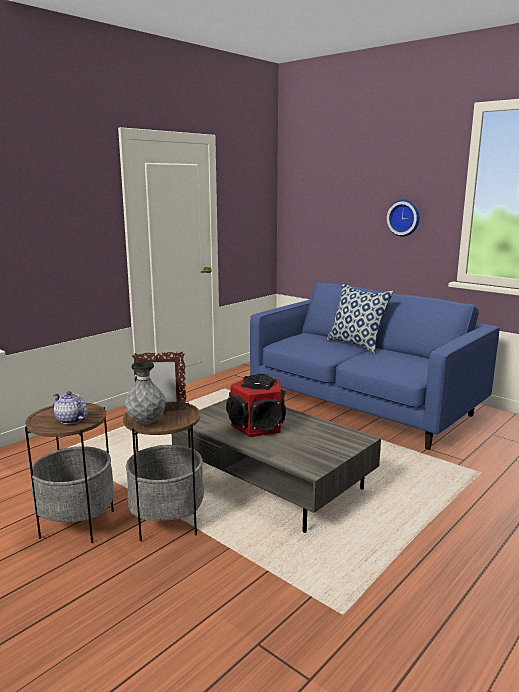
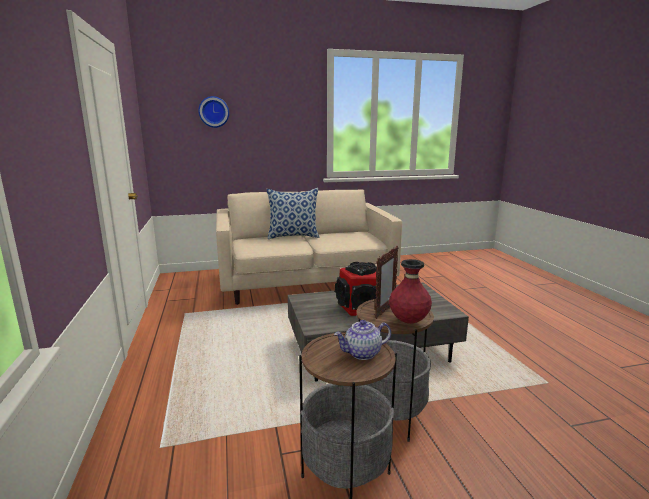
camera: 55 degrees left, 0 degrees up
(146, 423) = (408, 321): grey vase -> red vase
(363, 406) = (305, 283): blue sofa -> beige sofa
(404, 218) = (281, 134): wall clock -> wall clock (214, 112)

